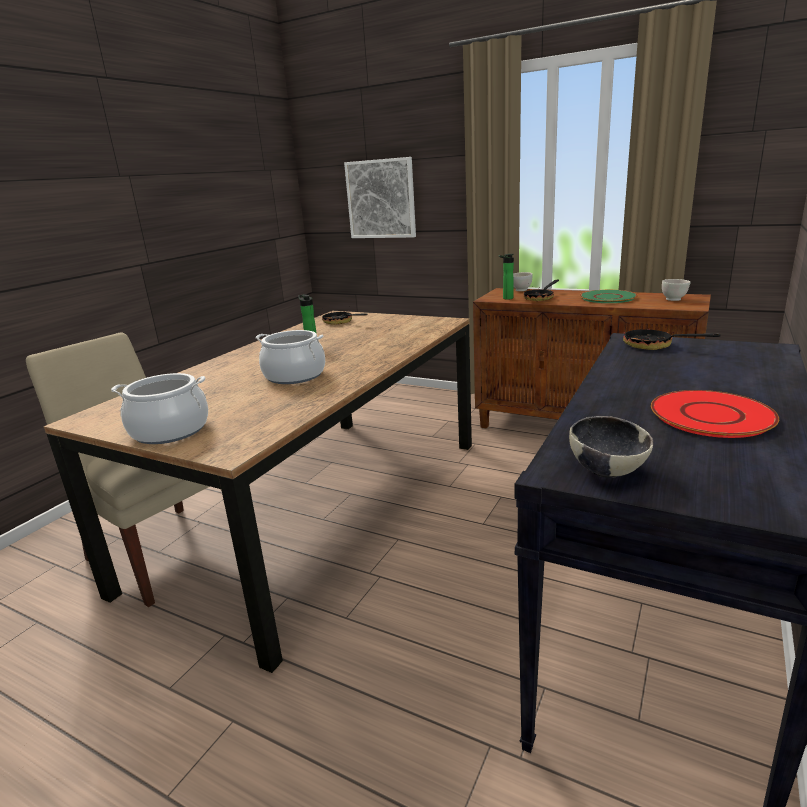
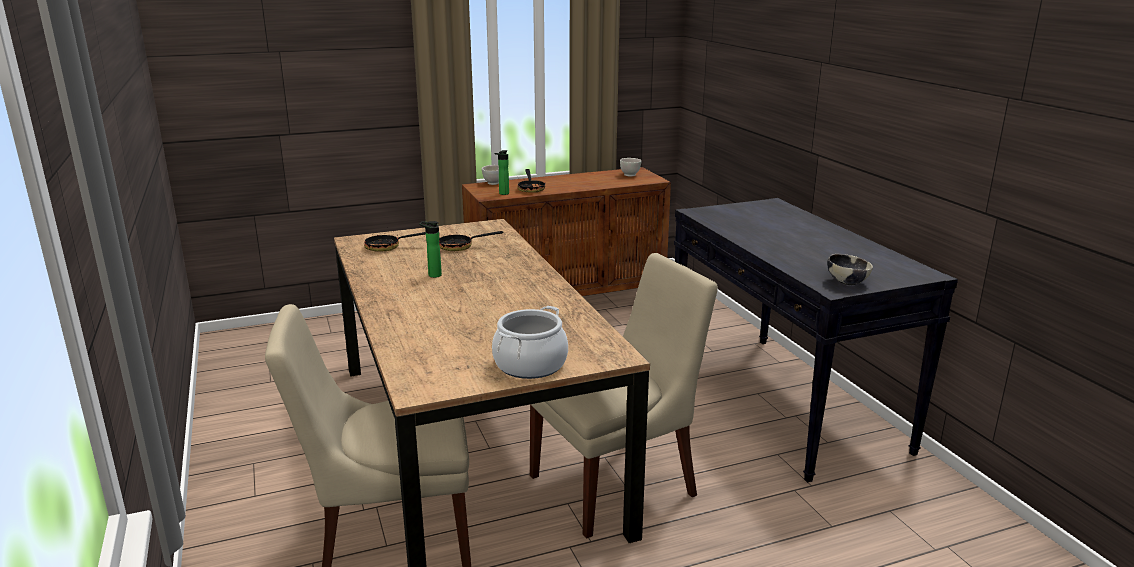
camera: 50 degrees left, 0 degrees up
(294, 375) = (499, 300): cooking pot -> none
(346, 607) = (617, 484): none -> beige chair
(381, 199) = (293, 95): picture -> none
(608, 298) = (582, 180): green plate -> none
(655, 346) = (719, 214): frying pan -> frying pan (461, 247)
(710, 415) = (826, 246): red plate -> none

